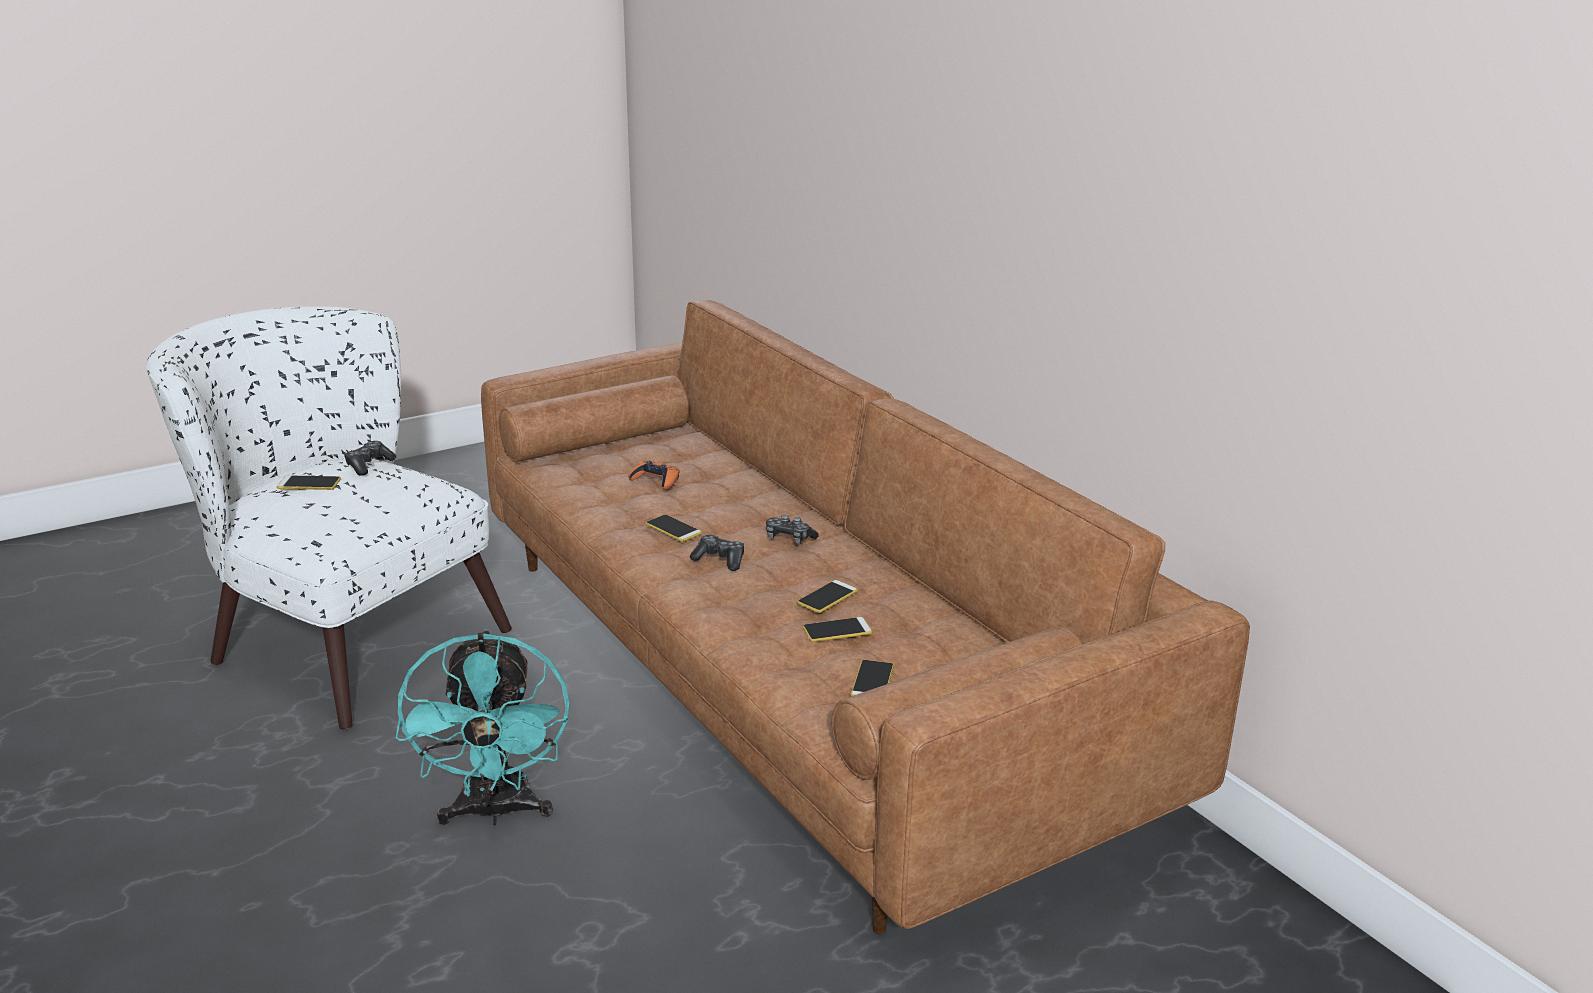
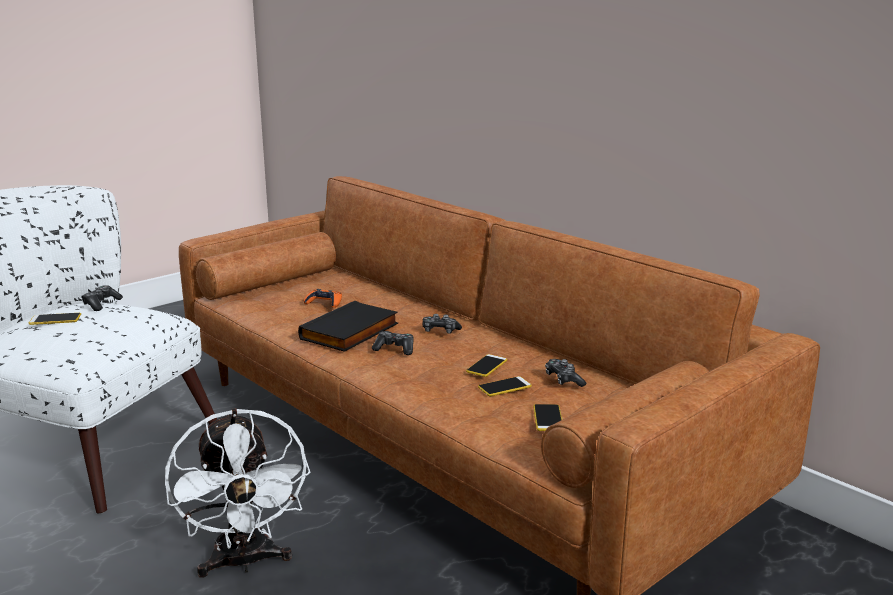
camera: 10 degrees left, 5 degrees down
(495, 812) = (244, 562): turquoise fan -> white fan
(673, 529) = (351, 332): phone -> black book
(918, 628) = (563, 380): none -> game controller

